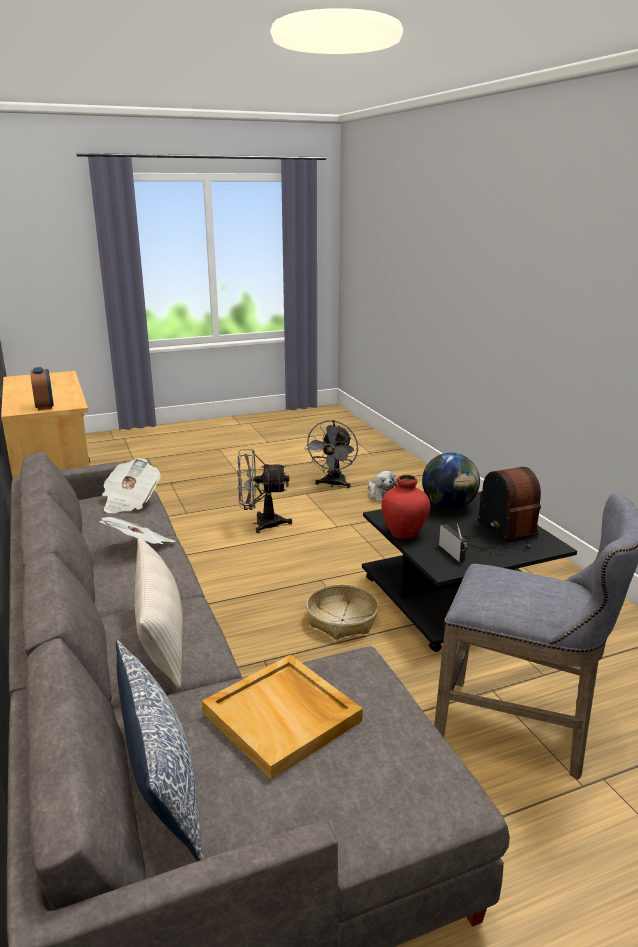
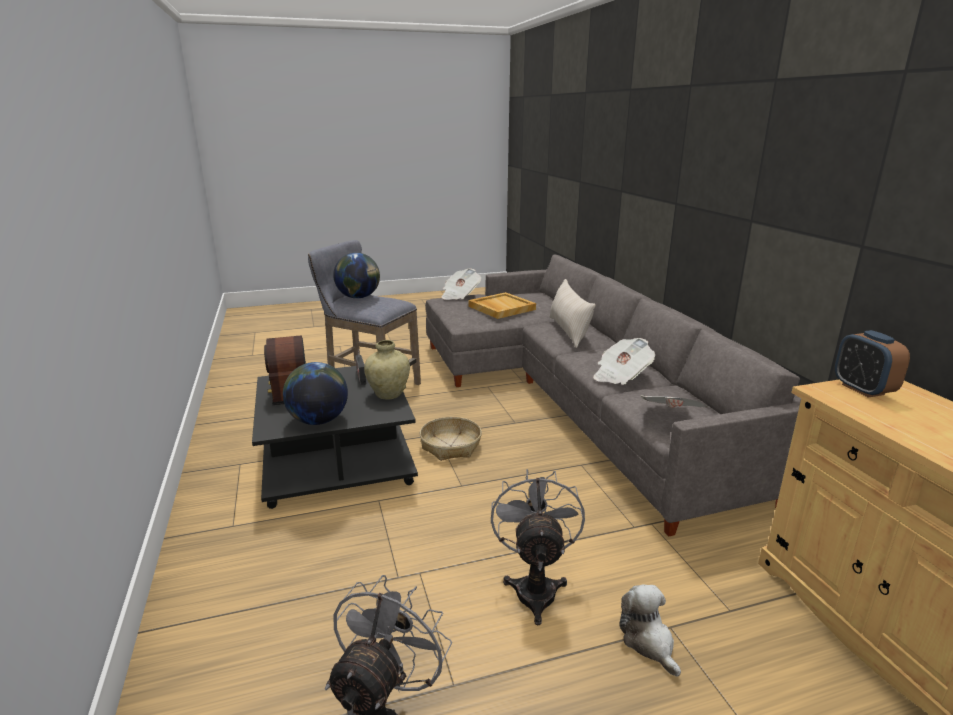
camera: 175 degrees left, 0 degrees up
(161, 777) = (546, 302): pillow -> none
(261, 524) = (535, 587): grey fan -> grey fan turned 90 degrees counterclockwise
(380, 495) = (307, 666): plush toy -> plush toy (648, 641)
(404, 533) = (388, 394): red vase -> beige vase
(404, 798) = (459, 295): none -> newspaper
(550, 593) = (358, 297): none -> globe

